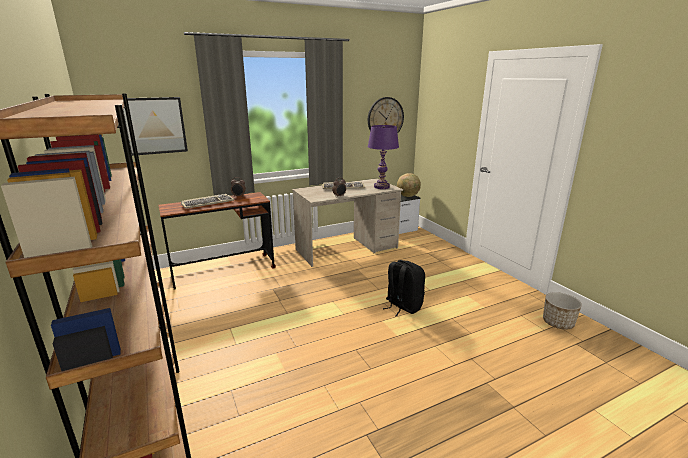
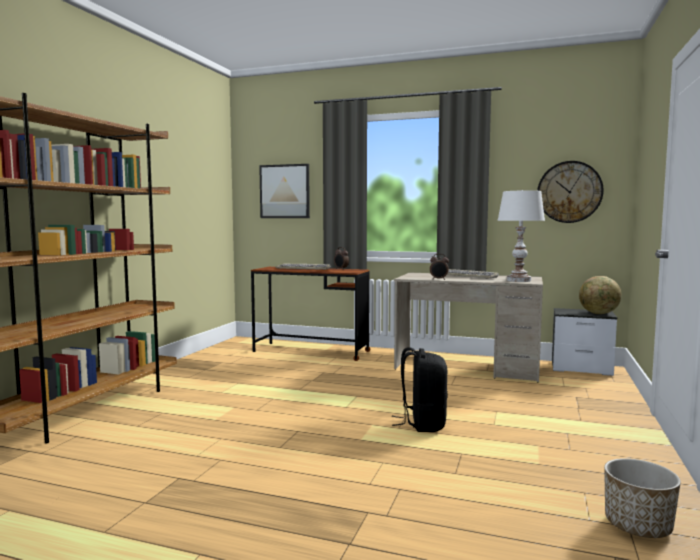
camera: 45 degrees right, 15 degrees down
(381, 187) = (518, 280): purple table lamp -> white table lamp

